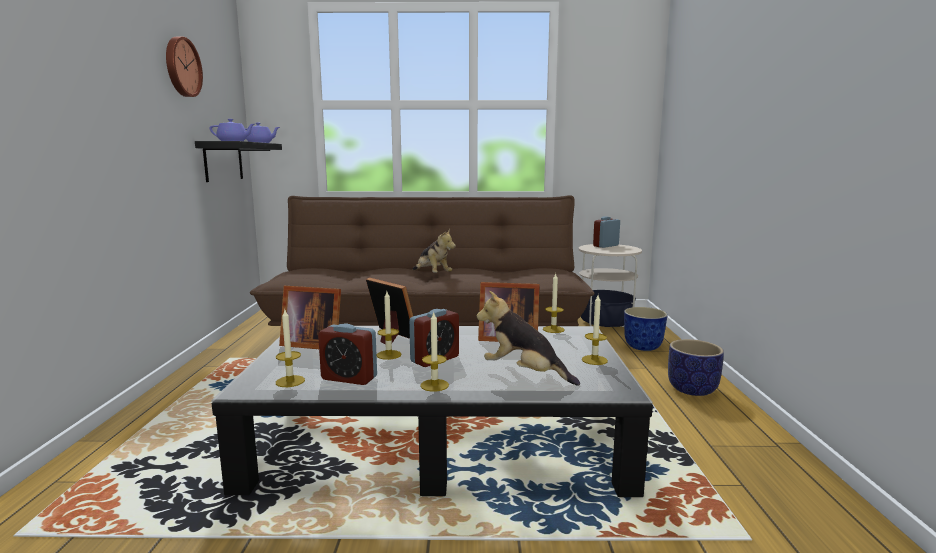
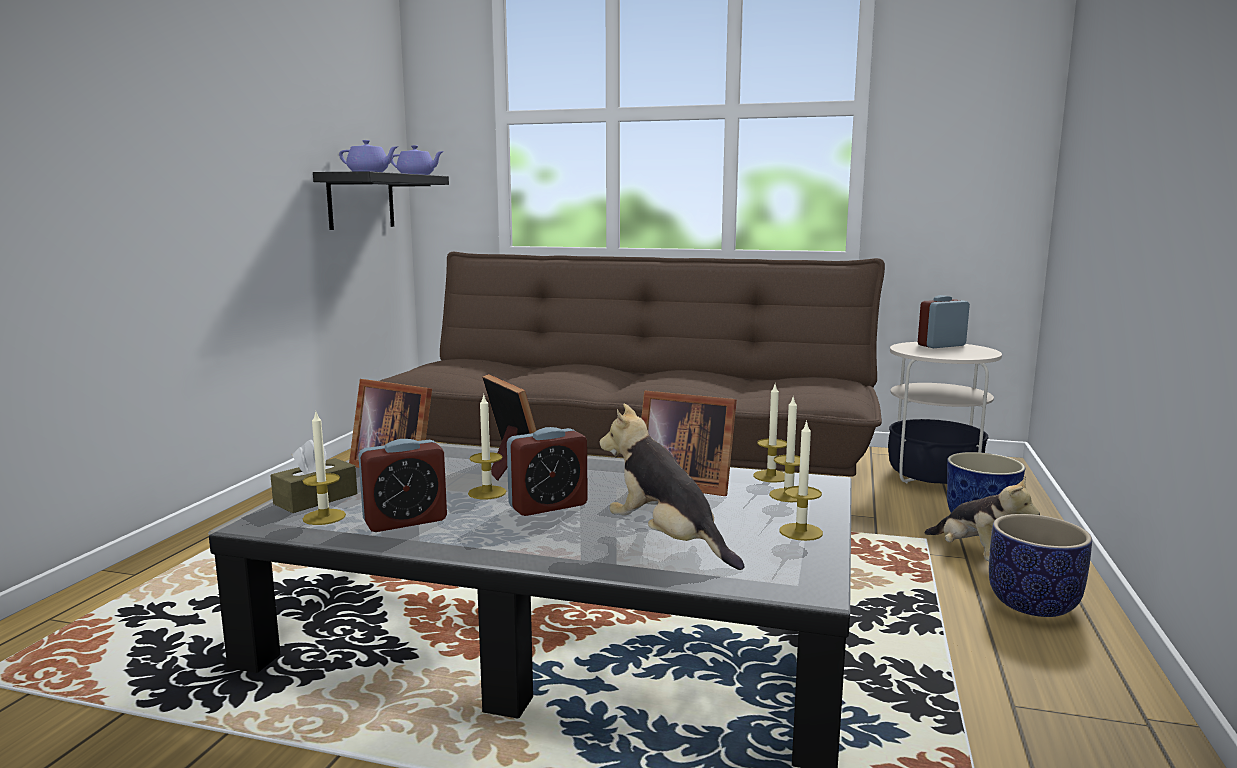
camera: 15 degrees right, 0 degrees up
(181, 67) = (296, 68): wall clock -> none
(273, 370) = (316, 499): none -> brown tissue box
(349, 378) = (405, 521): alarm clock -> alarm clock turned 60 degrees counterclockwise
(432, 275) = (636, 378): plush toy -> plush toy (975, 556)
(434, 385) = (516, 544): candle -> candle (788, 495)

